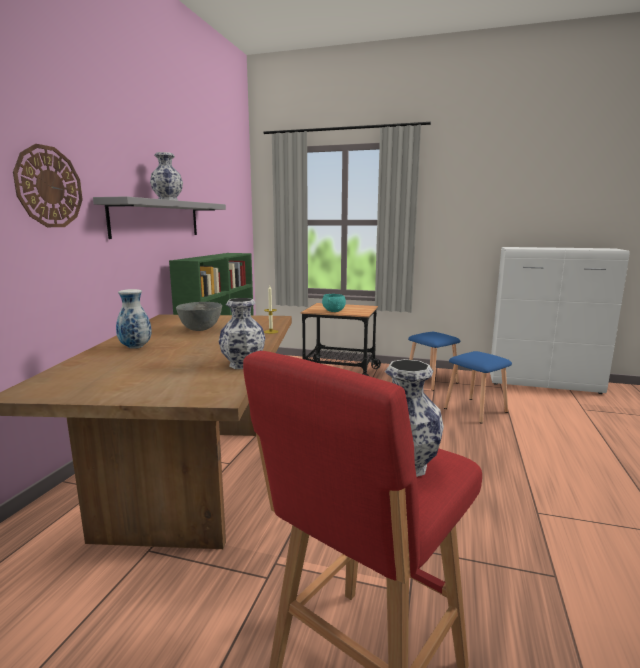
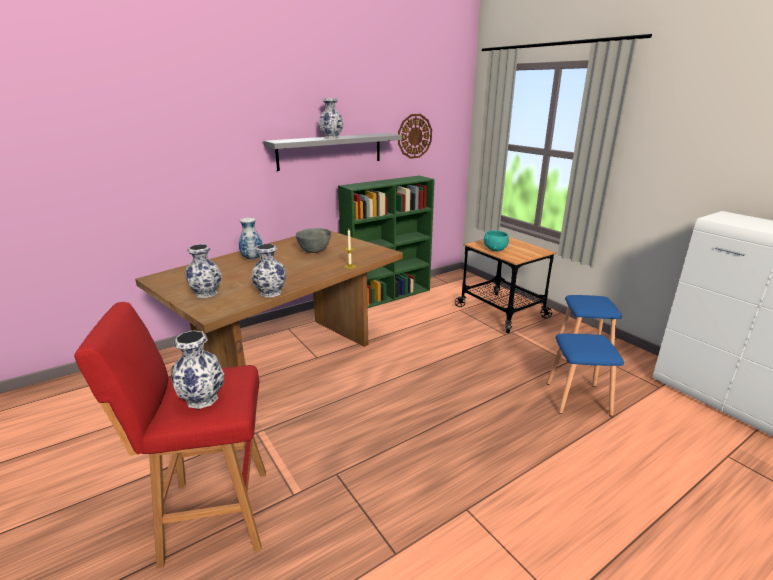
camera: 40 degrees right, 10 degrees up
(49, 187) = (225, 138): wall clock -> wall clock (414, 136)
(159, 384) = (207, 293): none -> vase

